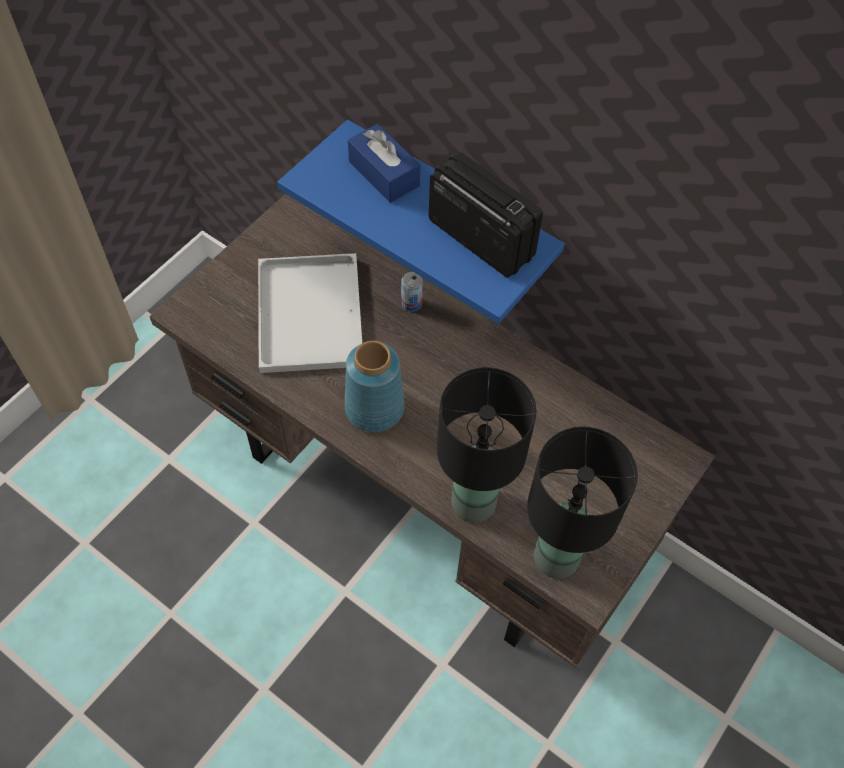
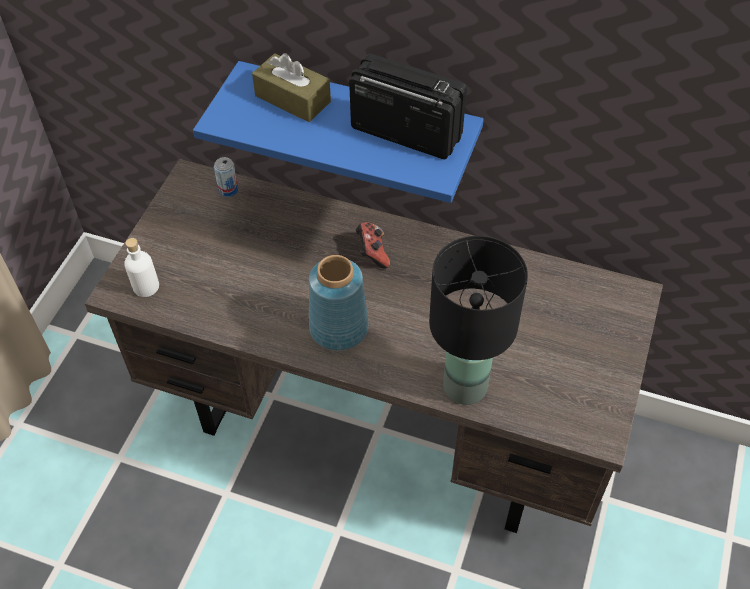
camera: 15 degrees left, 5 degrees down
(210, 315) = (146, 286): none -> white bottle
(308, 312) = (241, 258): white tray -> none
(384, 173) = (292, 99): blue tissue box -> brown tissue box
(411, 303) = (337, 226): can -> can (228, 190)
(435, 341) = (372, 253): none -> game controller
(555, 556) = (559, 412): black table lamp -> none

